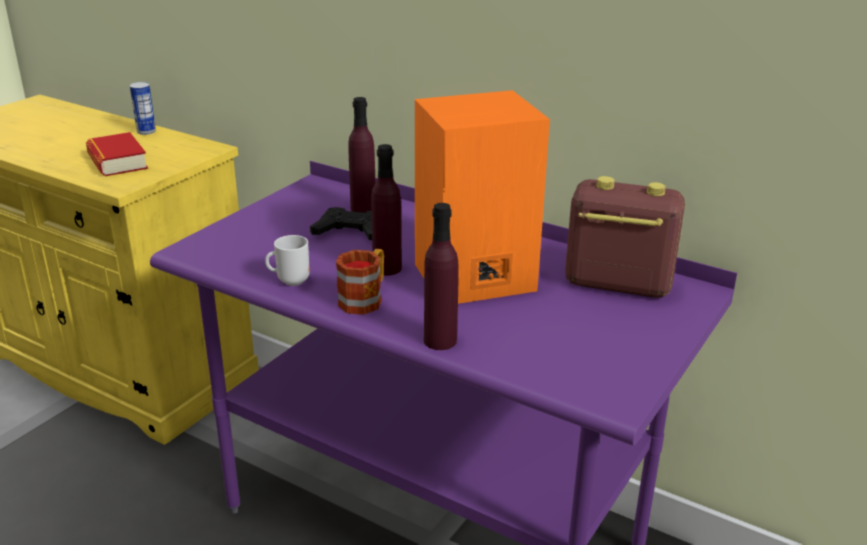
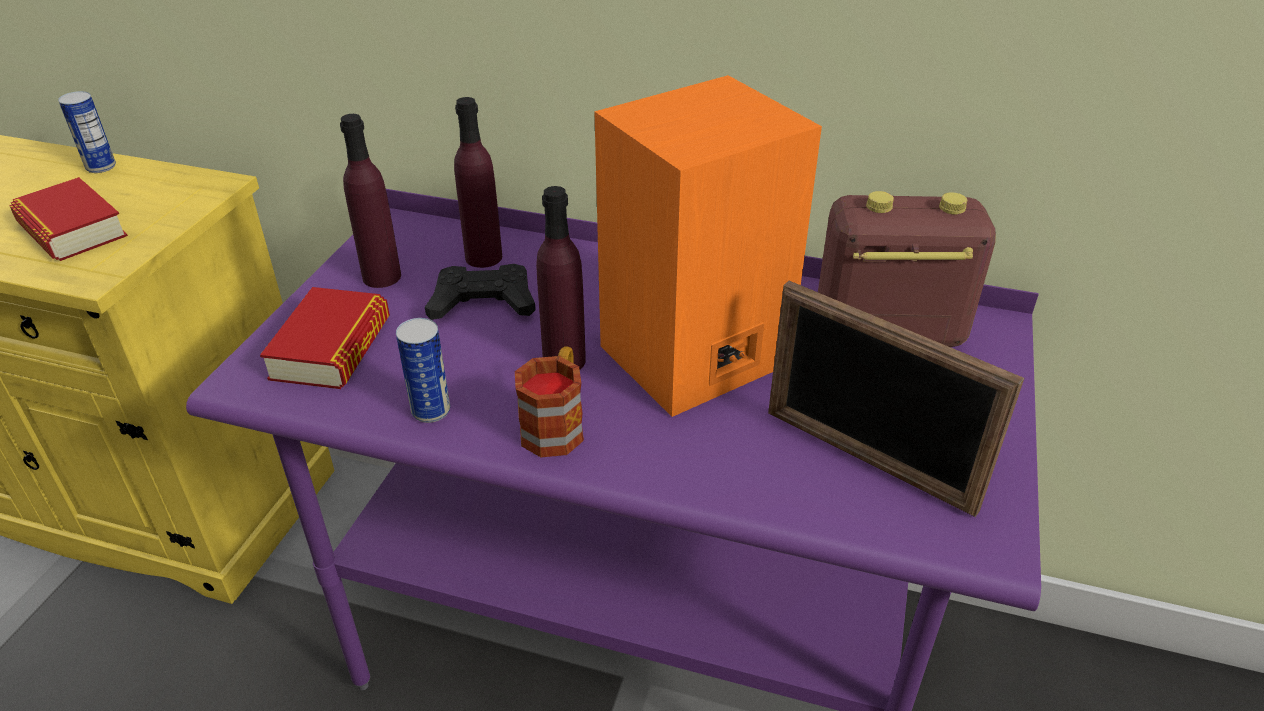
camera: 15 degrees left, 10 degrees up
(245, 242) = (331, 348): none -> book
(291, 281) = (431, 411): mug -> can
(440, 341) = (699, 483): purple bottle -> purple bottle (382, 277)
(559, 347) = (867, 460): none -> picture frame

